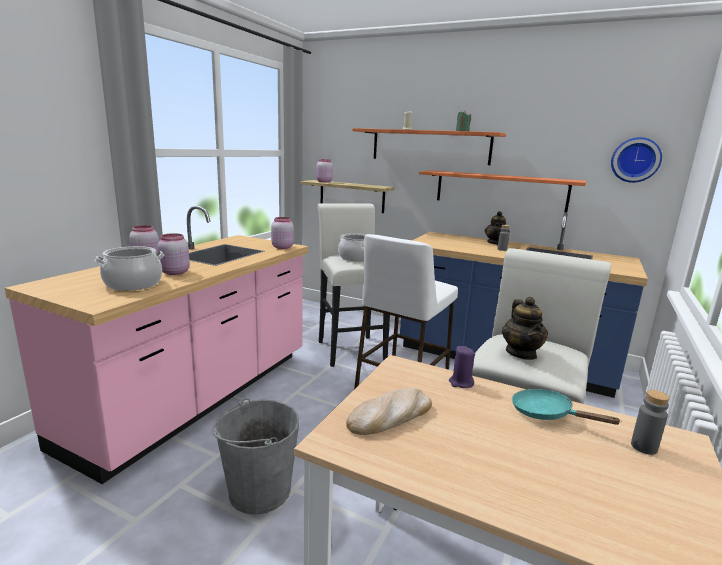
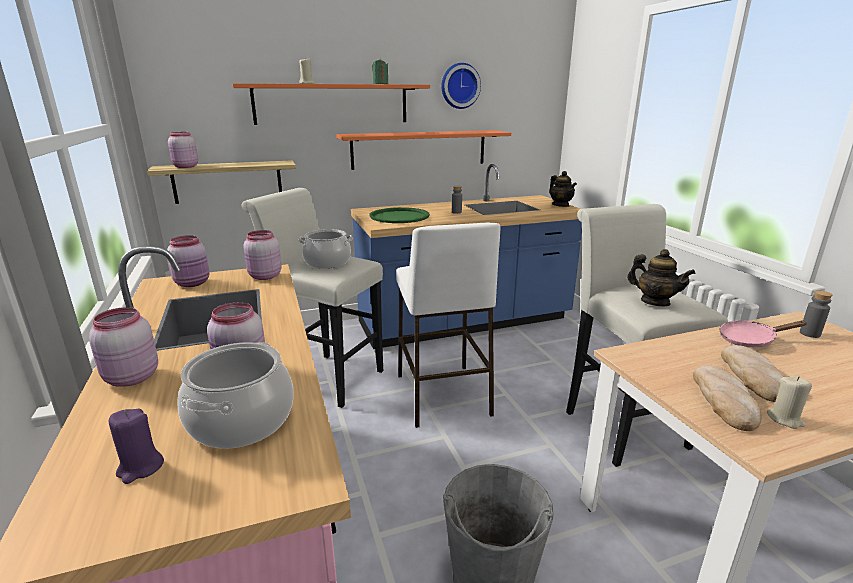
camera: 45 degrees left, 5 degrees up
(249, 241) = (193, 283): none -> pink jar
(399, 448) = (785, 419): none -> beige candle
(448, 242) = (399, 216): none -> green tray
(461, 383) = (678, 346): purple candle -> purple candle (140, 468)
(462, 424) = (753, 376): none -> bread
(495, 243) = (434, 207): teapot -> teapot (560, 205)
(547, 414) = (750, 340): turquoise frying pan -> pink frying pan
(635, 160) = (529, 107): wall clock -> wall clock (459, 86)

